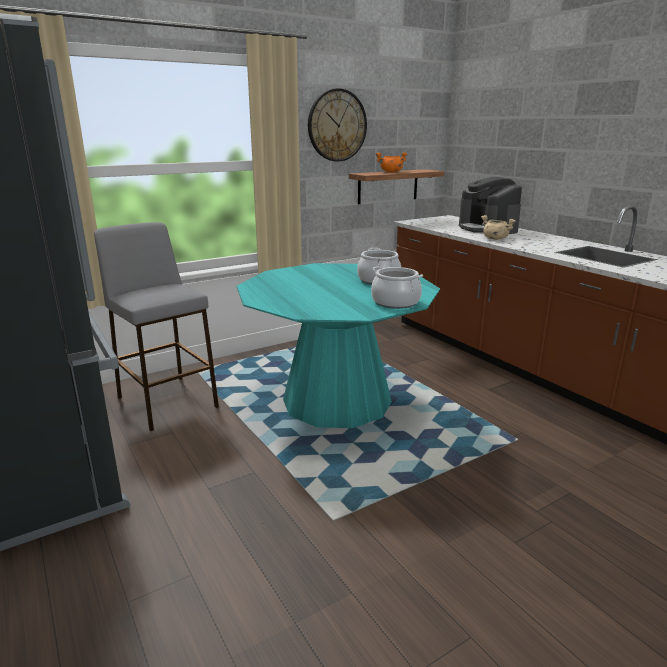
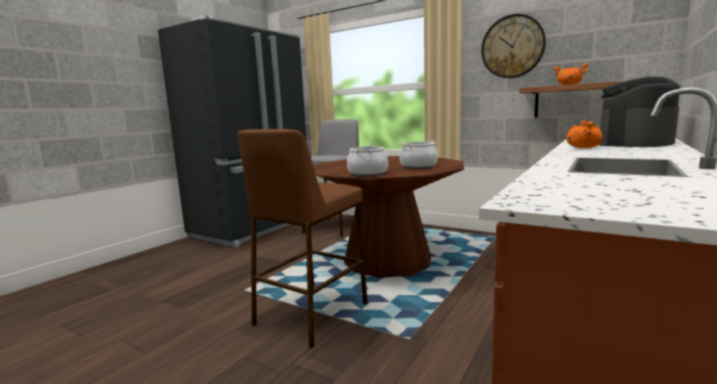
camera: 65 degrees right, 10 degrees down
(337, 401) = (387, 260): turquoise dining table -> brown dining table
(441, 480) = (311, 314): none -> brown stool
(495, 239) = (583, 147): beige cooking pot -> orange cooking pot

